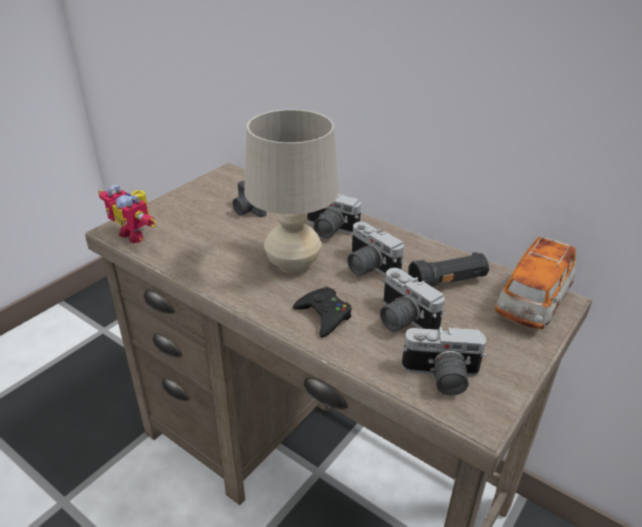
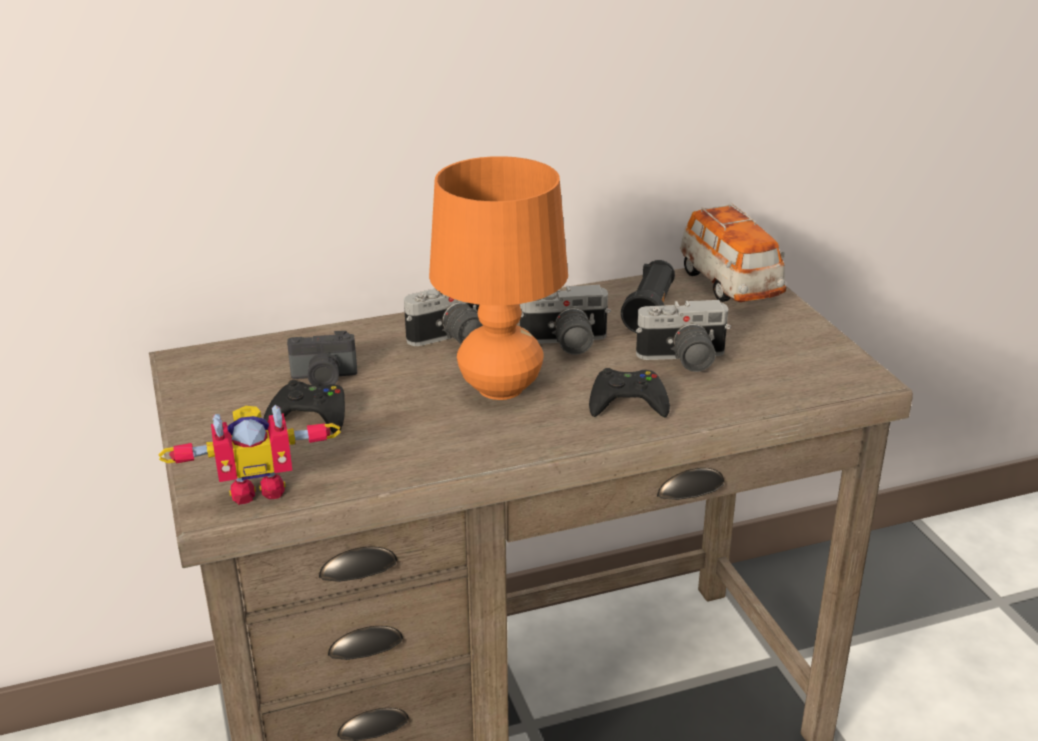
camera: 55 degrees left, 5 degrees down
(209, 221) = (310, 416): none -> black game controller
(293, 264) = (500, 388): beige table lamp -> orange table lamp
(441, 377) = (792, 374): camera -> none

